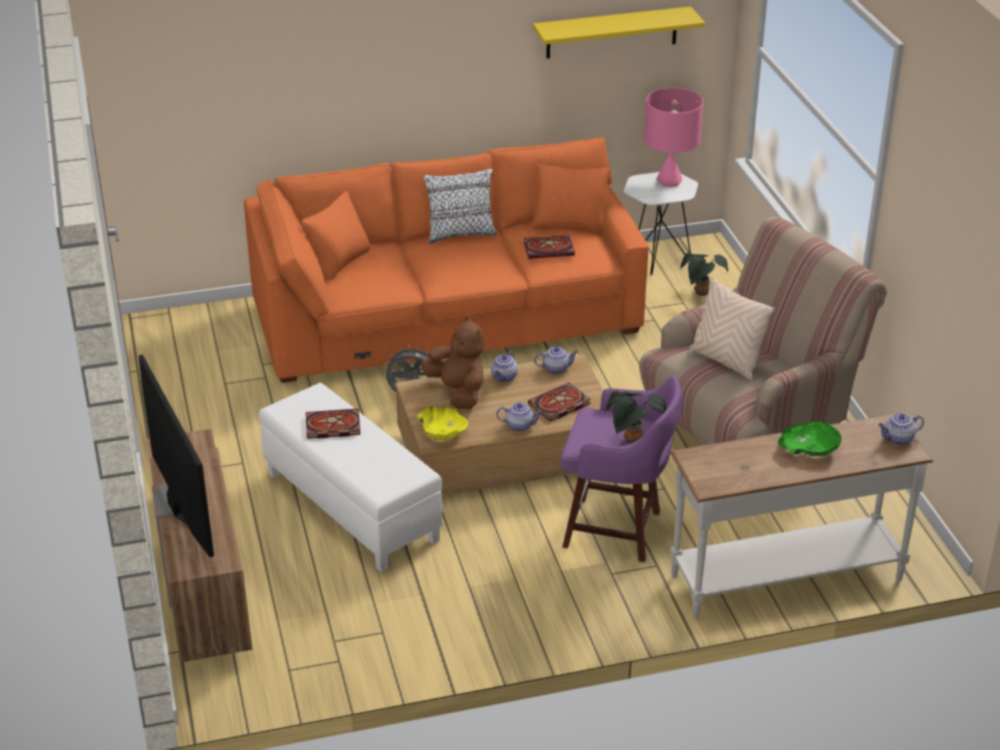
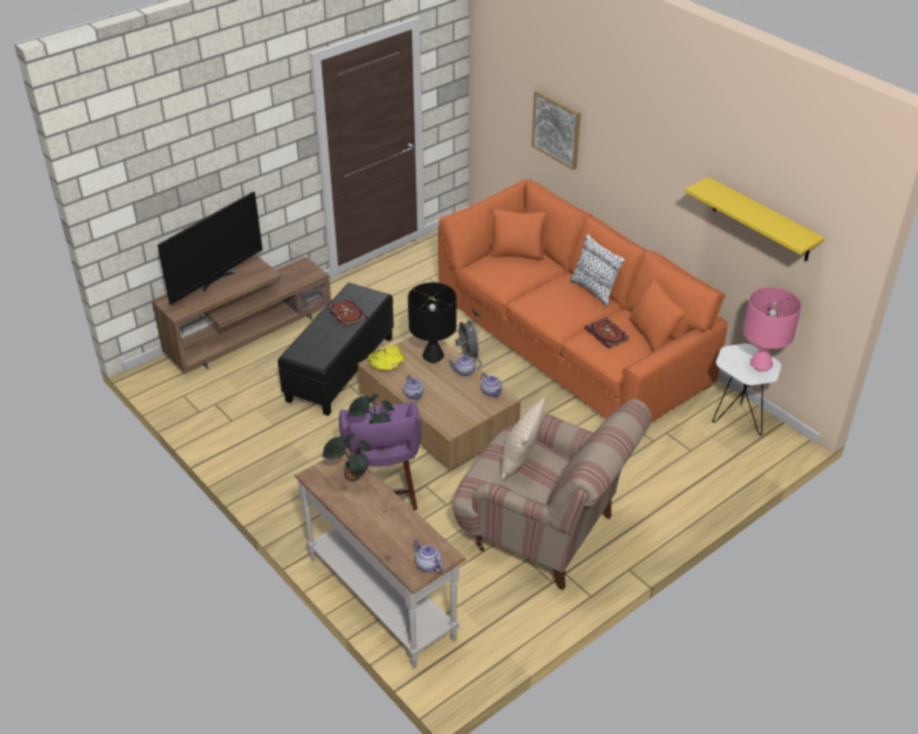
camera: 65 degrees right, 5 degrees up
(279, 94) = (557, 129): none -> picture
(350, 506) = (340, 368): white ottoman -> black ottoman
(458, 392) = (433, 357): brown plush toy -> black table lamp
(559, 405) = (449, 406): book -> none
(701, 294) = (712, 456): potted plant -> potted plant (350, 477)
(809, 448) = (387, 516): green bowl -> none

